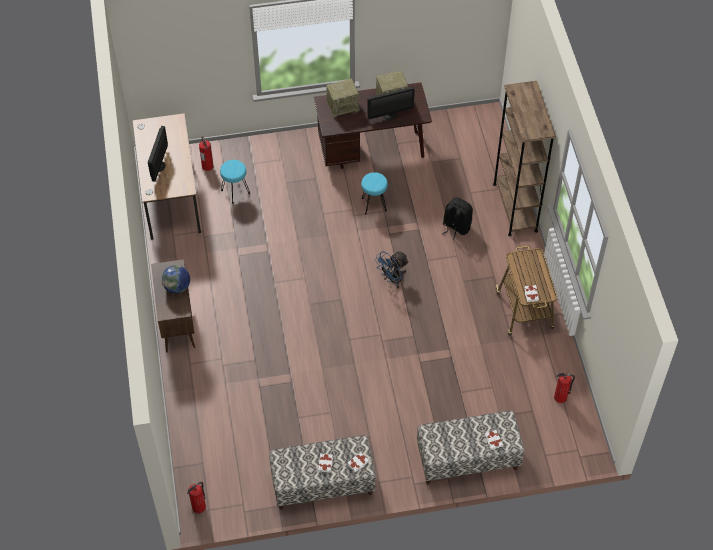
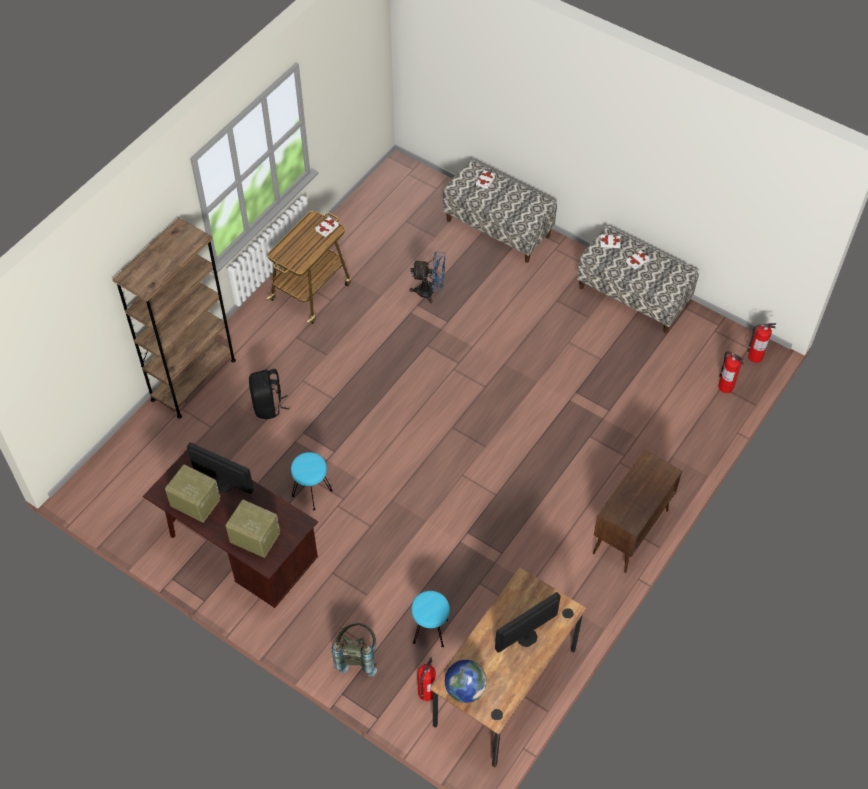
camera: 135 degrees left, 0 degrees up
(177, 287) = (631, 489): globe -> globe (465, 689)
(259, 154) = (357, 656): none -> grey backpack
(392, 280) = (385, 406): blue fan -> blue fan (430, 292)
(560, 397) = (372, 213): fire extinguisher -> fire extinguisher (725, 386)

